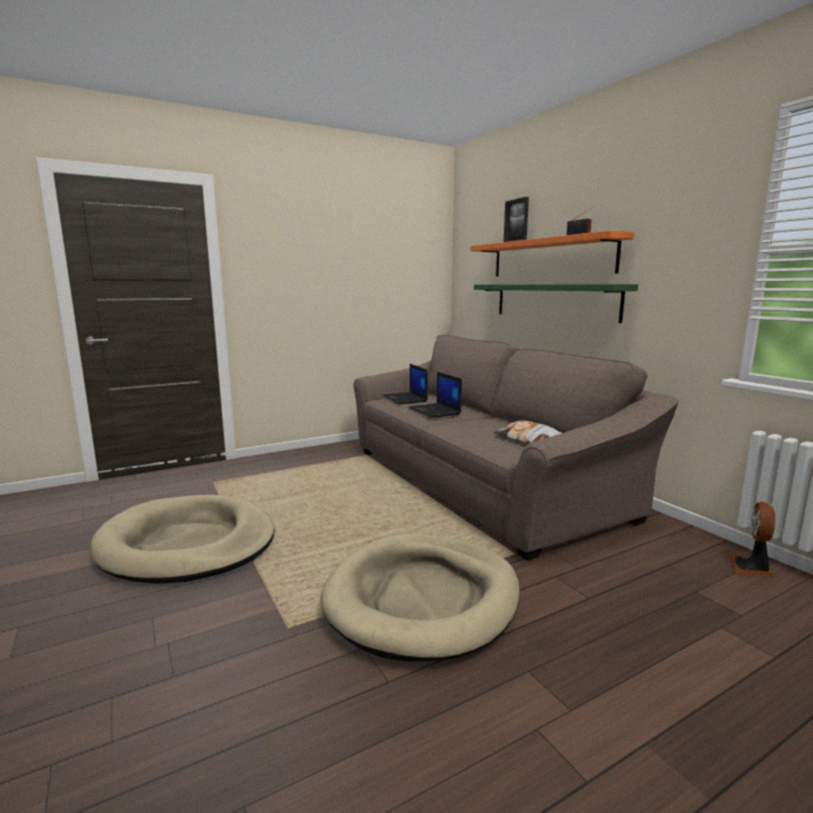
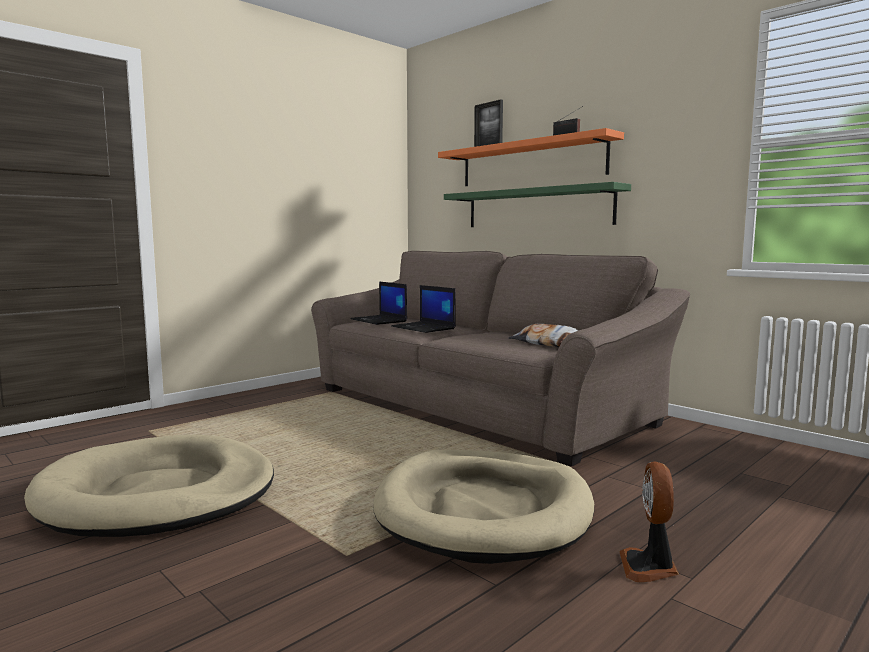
camera: 15 degrees left, 5 degrees down
(751, 569) = (776, 450): fan -> fan (649, 567)

